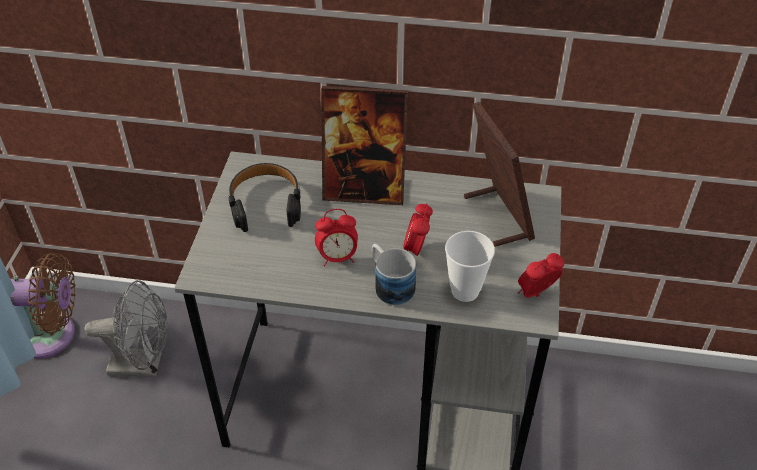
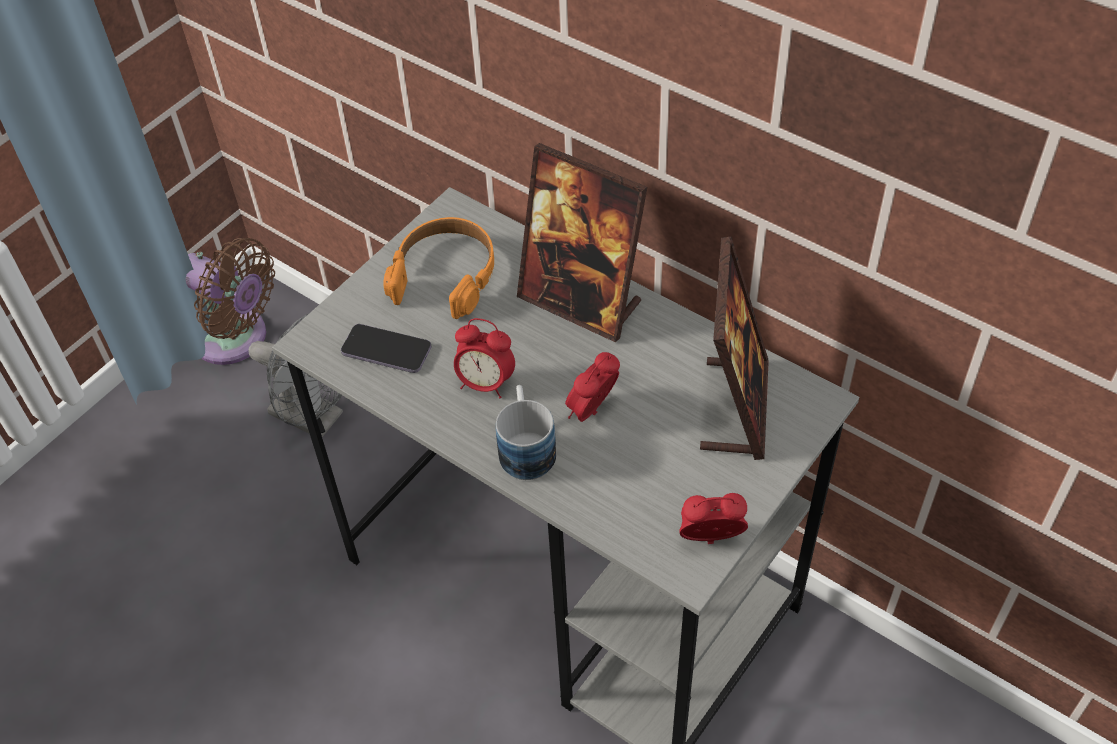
camera: 30 degrees right, 5 degrees up
(257, 261) = (386, 350): none -> phone
(265, 203) = (445, 275): black headphones -> orange headphones
(465, 291) = (617, 495): cup -> none

